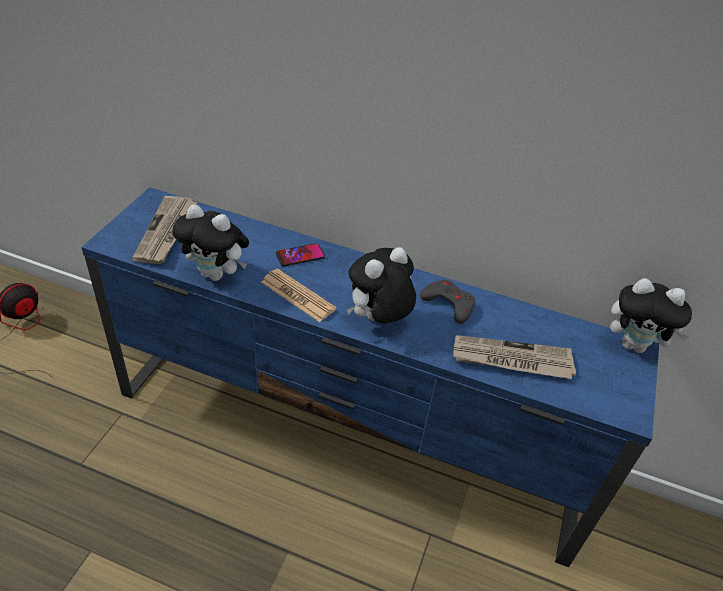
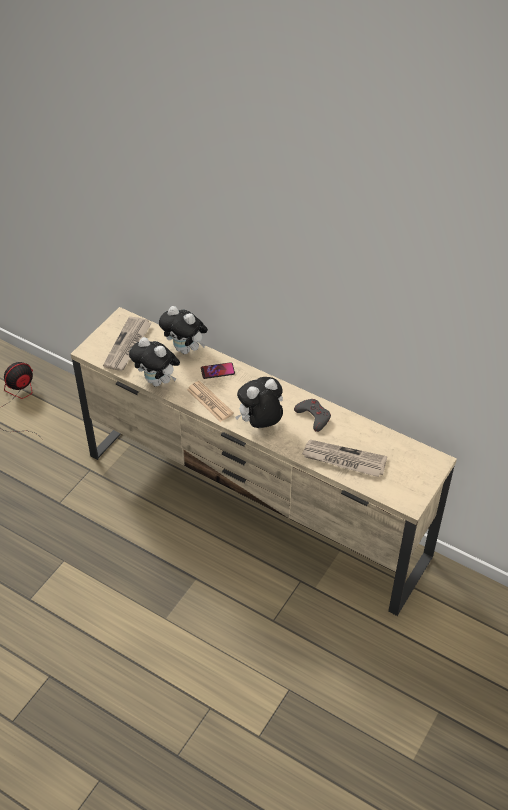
camera: 15 degrees right, 5 degrees up
(348, 436) = (255, 505): blue tv stand -> beige tv stand
(634, 345) = (437, 458): plush toy -> plush toy (185, 349)

